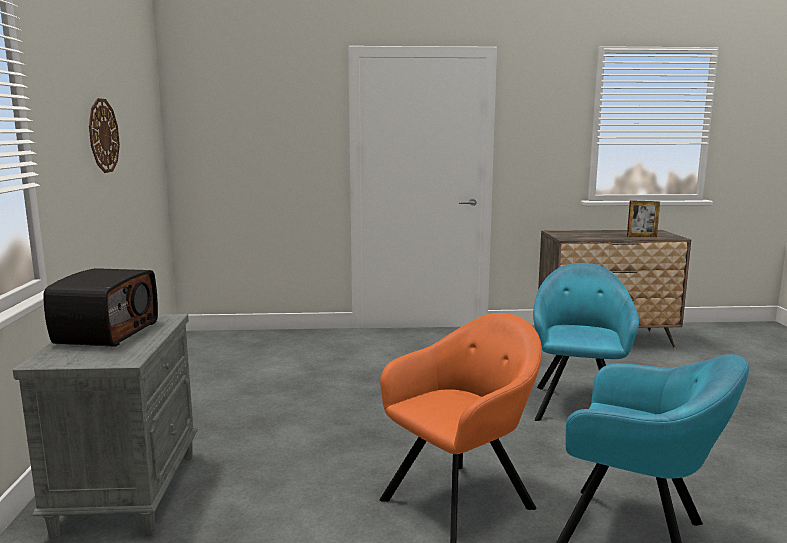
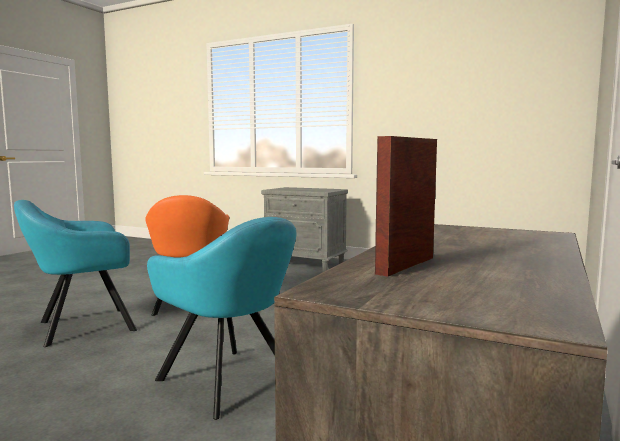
camera: 120 degrees right, 5 degrees down
(103, 135) = (442, 99): wall clock -> none
(106, 332) = (313, 189): radio -> none

